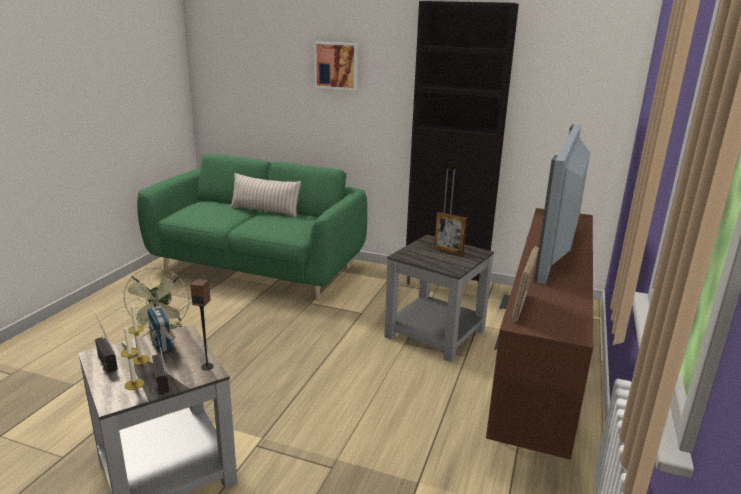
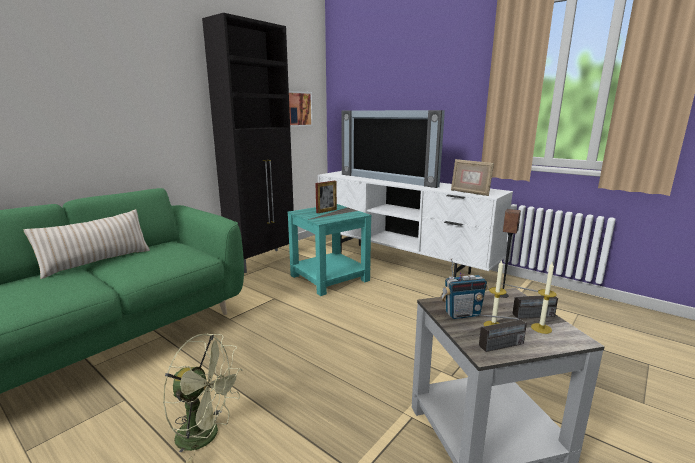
camera: 70 degrees left, 5 degrees down
(337, 65) = (110, 76): picture -> picture (297, 109)
(436, 333) = (329, 277): grey side table -> turquoise side table
(537, 380) = (401, 263): brown tv stand -> white tv stand

